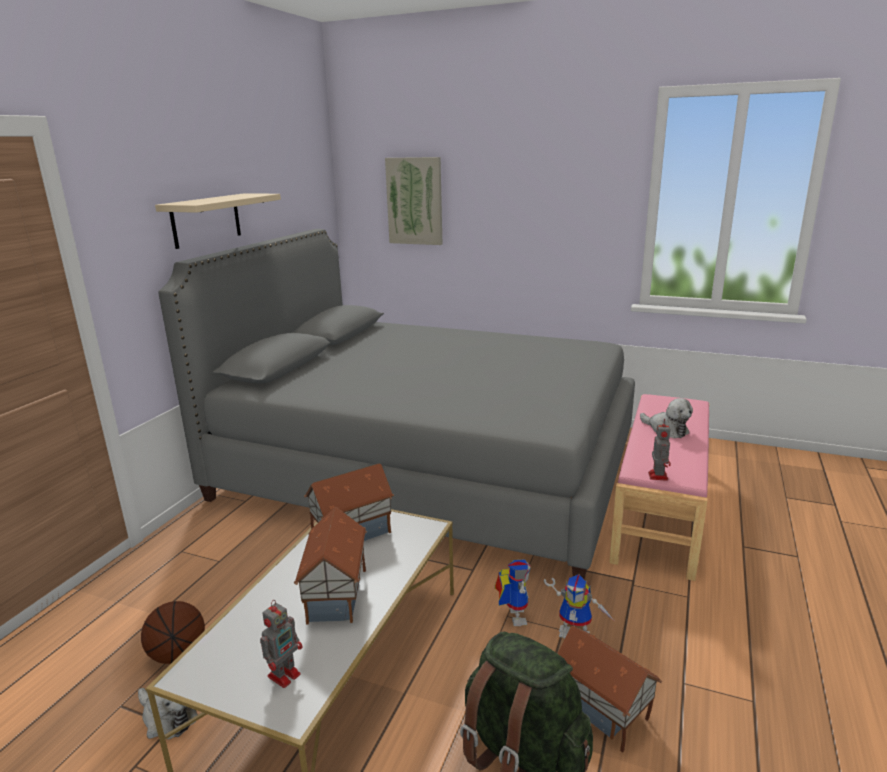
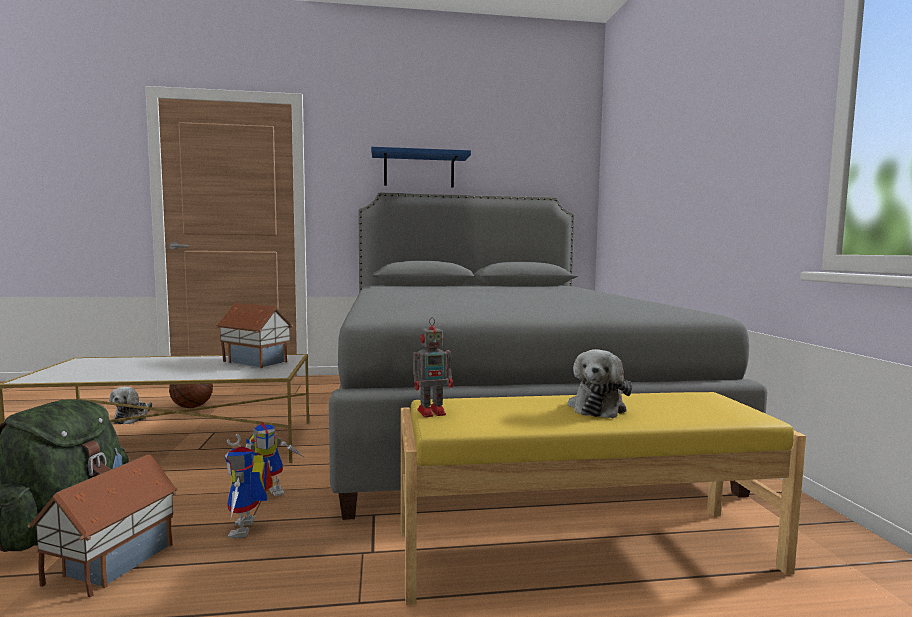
camera: 60 degrees right, 15 degrees down
(206, 220) = (419, 170): beige shelf -> blue shelf
(285, 674) = (74, 373): toy robot -> none
(338, 595) = (166, 370): toy house -> none
(415, 201) = (636, 166): picture -> none
(659, 509) = (583, 549): pink bench -> yellow bench

